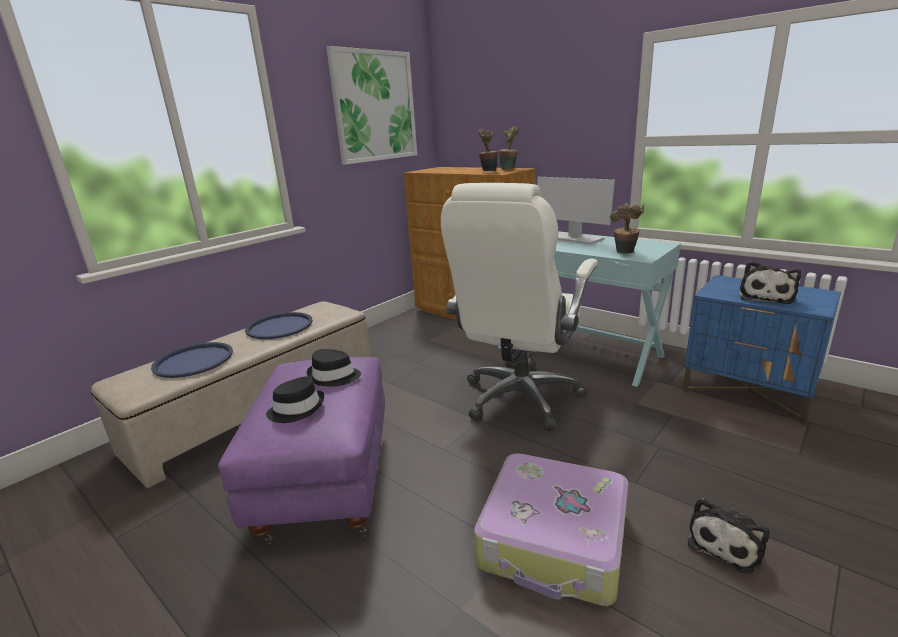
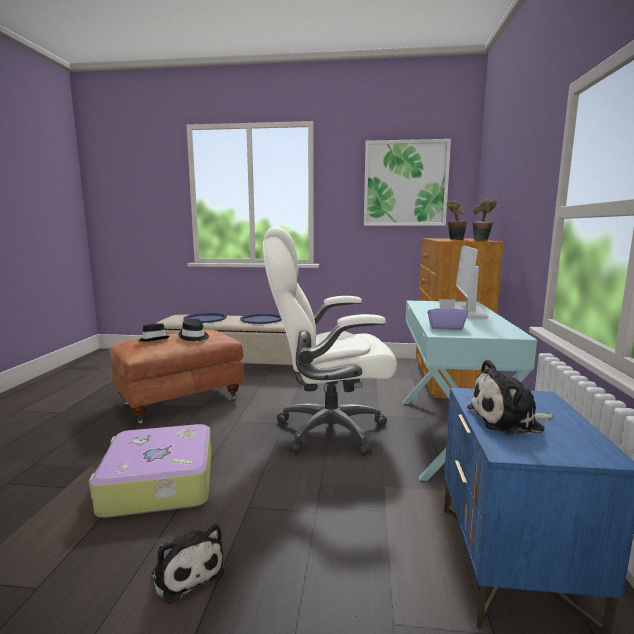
camera: 55 degrees right, 10 degrees down
(326, 482) = (181, 401): purple ottoman -> brown ottoman
(624, 253) = (445, 327): potted plant -> purple tissue box
(726, 543) = (187, 571): plush toy -> plush toy turned 135 degrees counterclockwise

